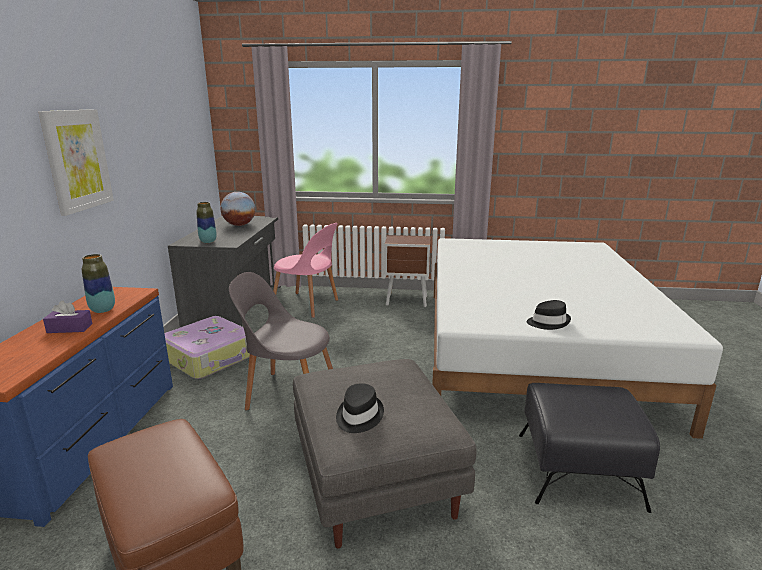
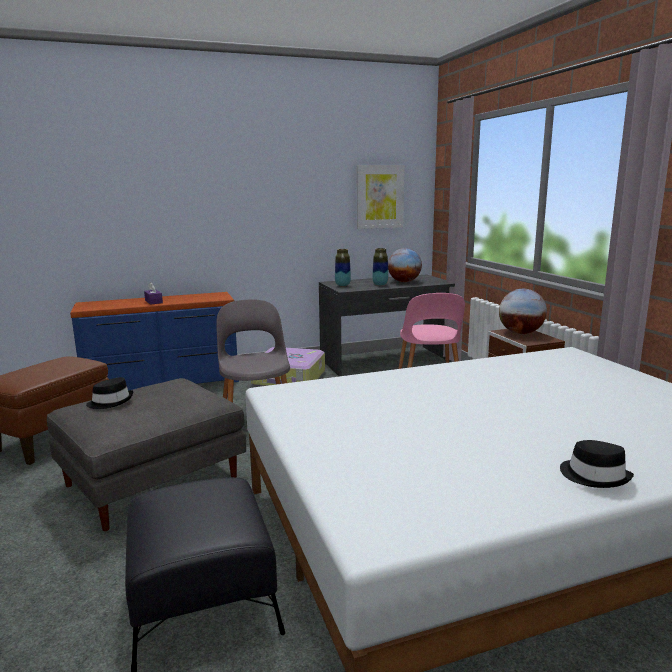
camera: 65 degrees right, 5 degrees down
(77, 160) = (226, 200): picture -> picture (380, 197)
(103, 310) = (185, 300): vase -> vase (380, 285)
(401, 239) = (520, 333): none -> globe
(548, 322) = (318, 430): black hat -> black hat (594, 476)

